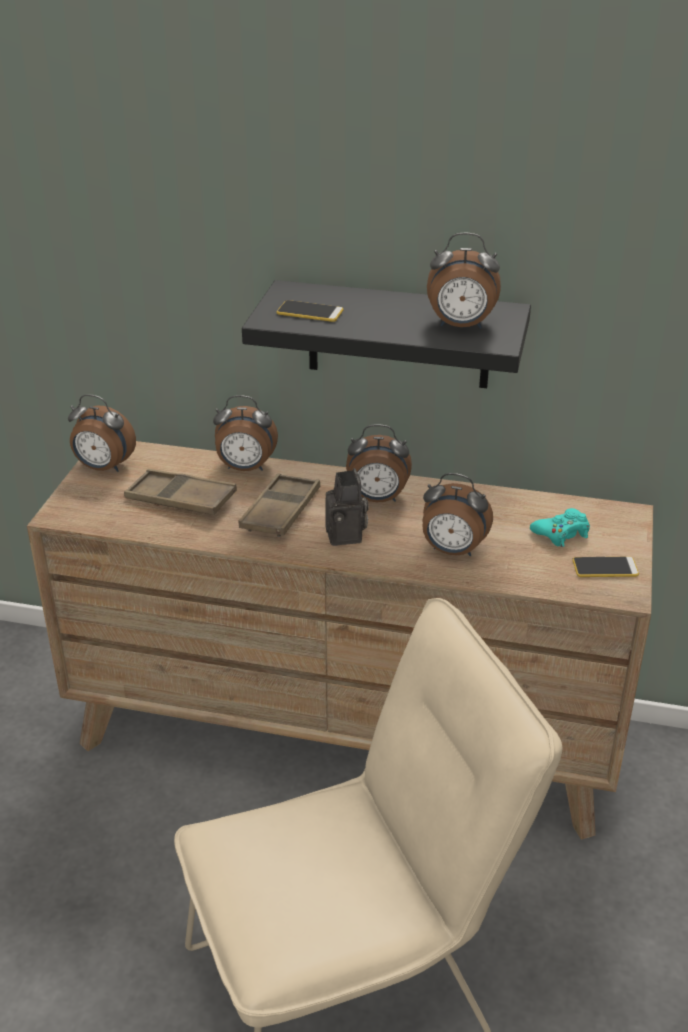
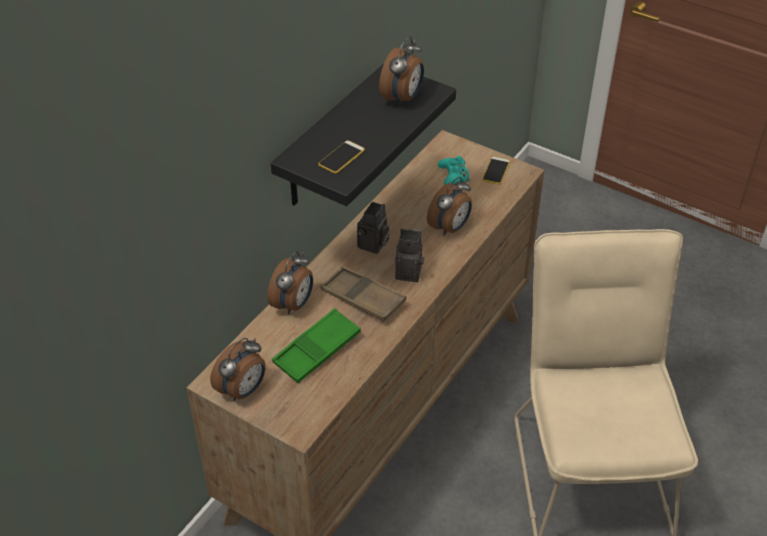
camera: 70 degrees left, 10 degrees up
(181, 499) = (317, 350): brown tray -> green tray
(377, 499) = (373, 245): alarm clock -> camera

